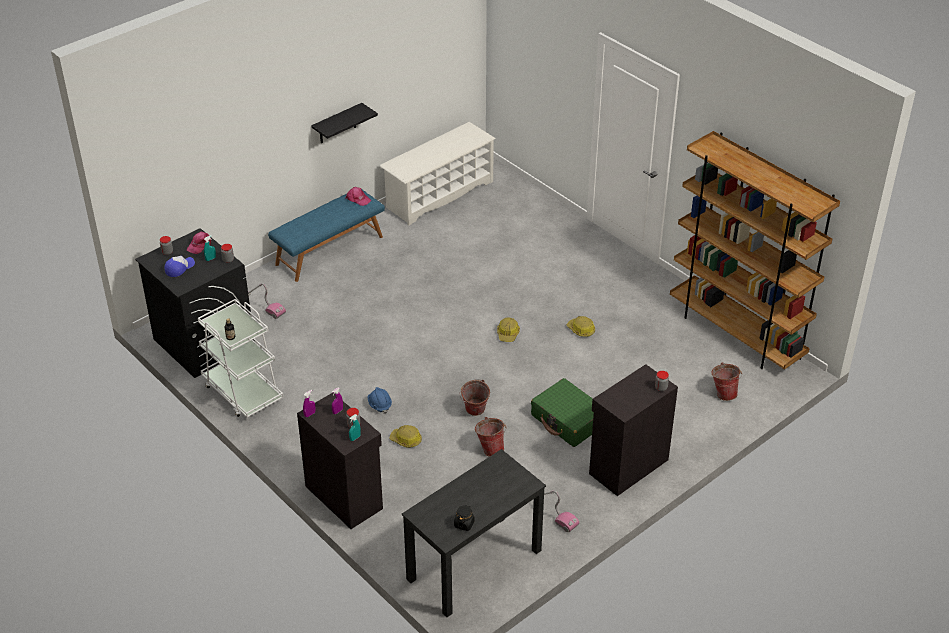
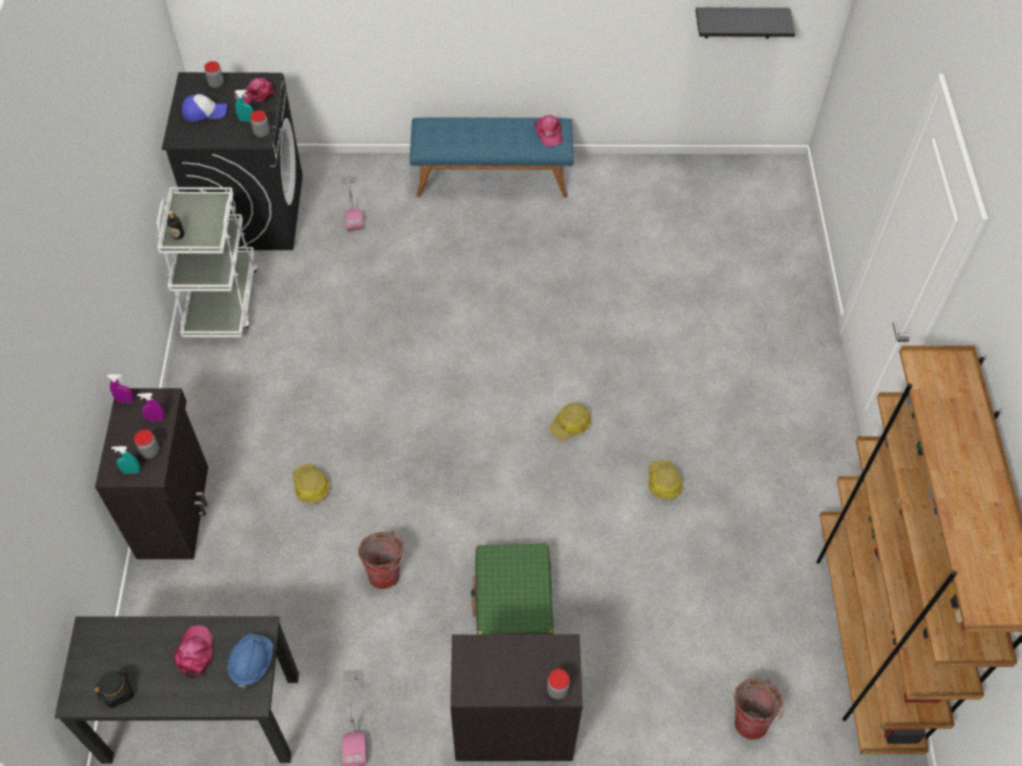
camera: 40 degrees right, 15 degrees up
(337, 124) = (550, 20): black shelf -> black shelf (739, 22)
(379, 405) = (332, 418): blue hard hat -> blue hard hat (252, 663)
(439, 194) = (690, 179): white shoe rack -> none
(474, 412) = (420, 506): bucket -> none
(480, 487) = (195, 653): none -> pink cap

